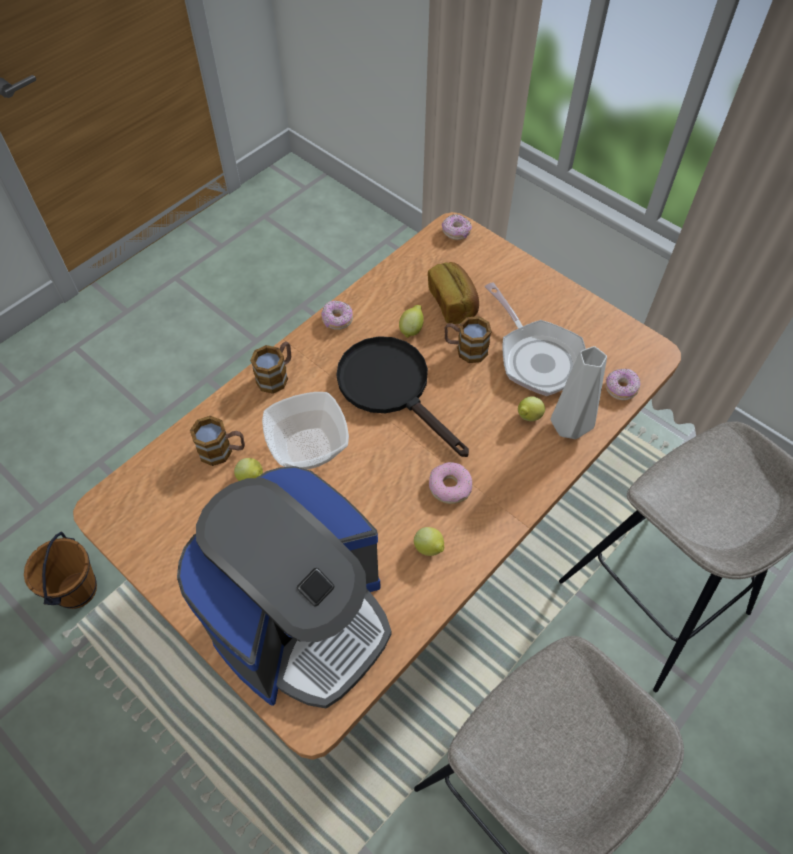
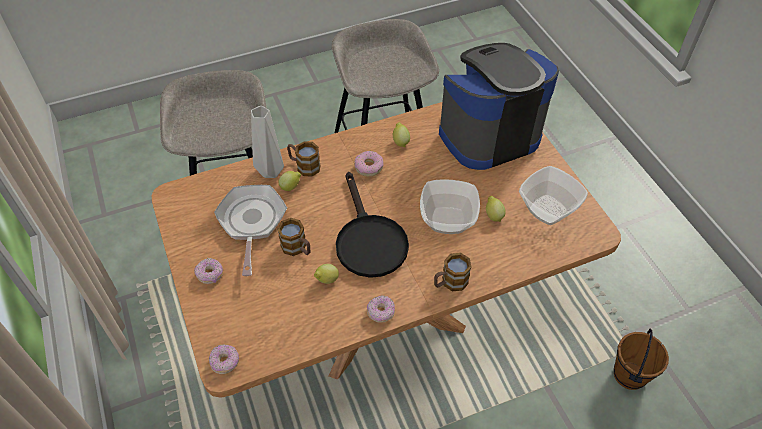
camera: 155 degrees left, 5 degrees down
(178, 517) = (548, 210): none -> bowl
(222, 451) = (508, 241): mug -> mug (304, 166)
(453, 303) = (279, 290): bread -> none
(620, 388) = (216, 182): donut -> donut (210, 274)

